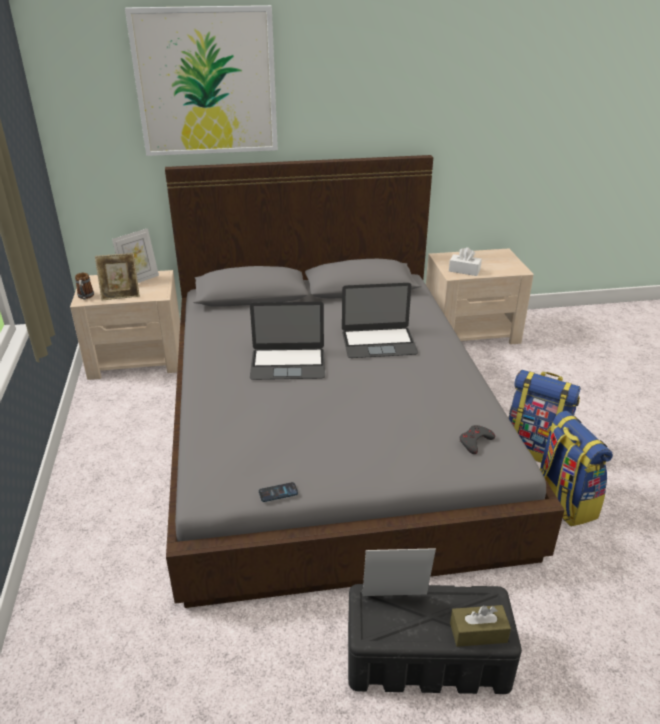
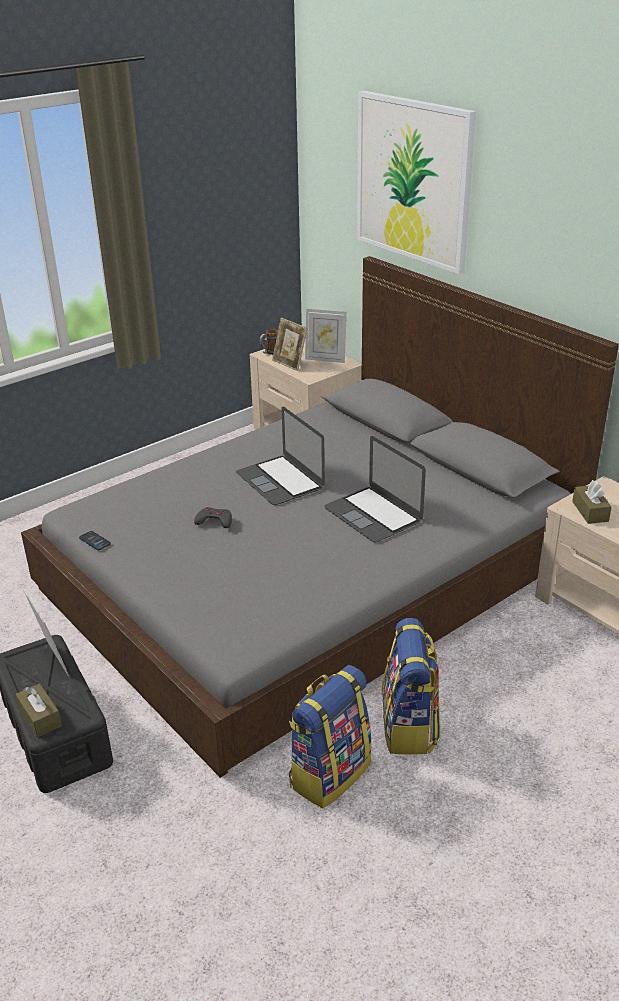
camera: 60 degrees right, 0 degrees up
(464, 270) = (590, 511): white tissue box -> brown tissue box
(475, 442) = (247, 622): grey game controller -> grey game controller (214, 521)

